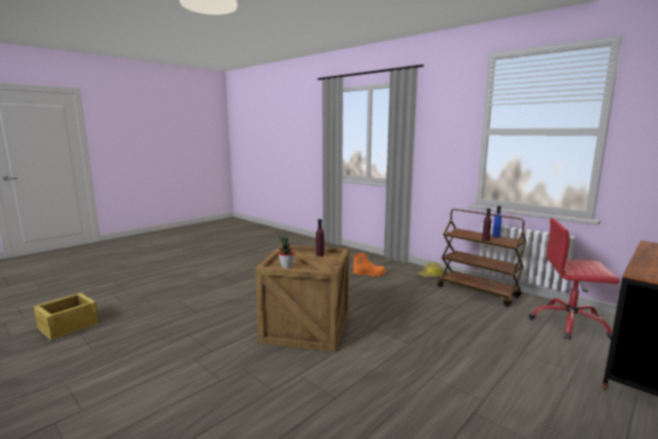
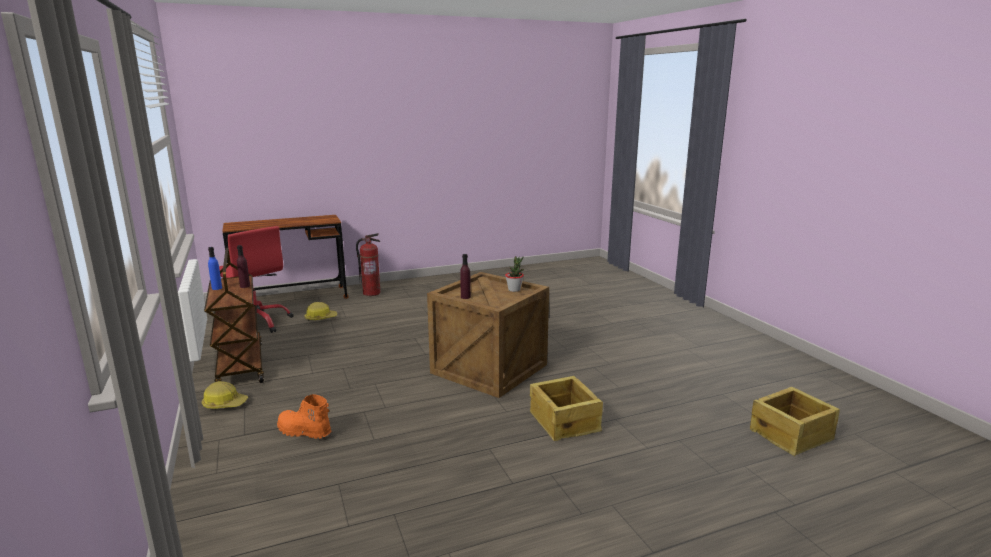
camera: 155 degrees left, 5 degrees up
(232, 304) = (564, 421): none -> crate
(540, 345) = (320, 318): none -> hard hat
(608, 415) = (371, 293): none -> fire extinguisher

